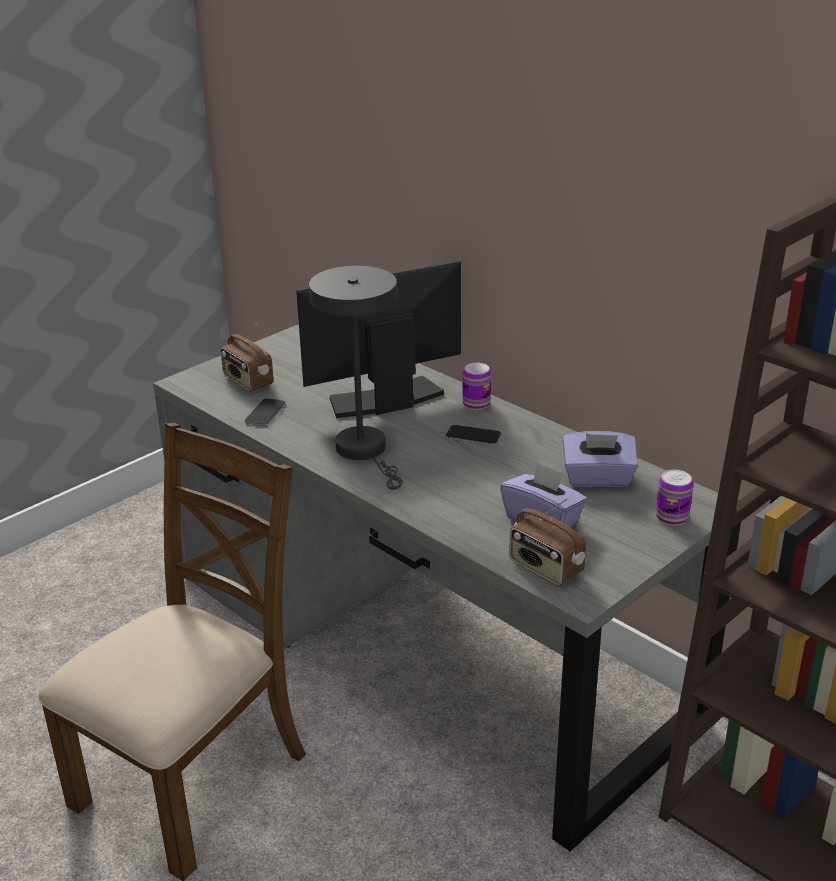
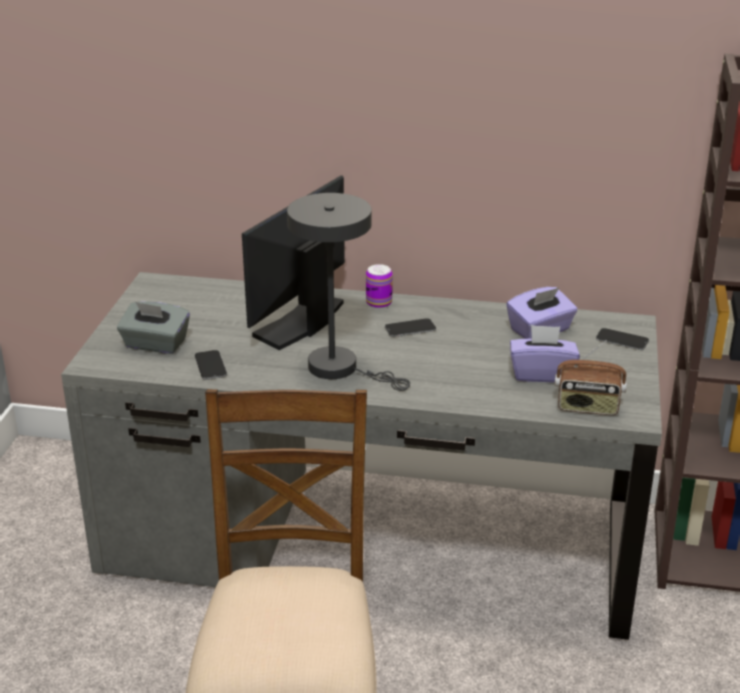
camera: 35 degrees left, 0 degrees up
(247, 381) = (155, 344): radio -> grey tissue box
(672, 517) = (622, 340): can -> phone

